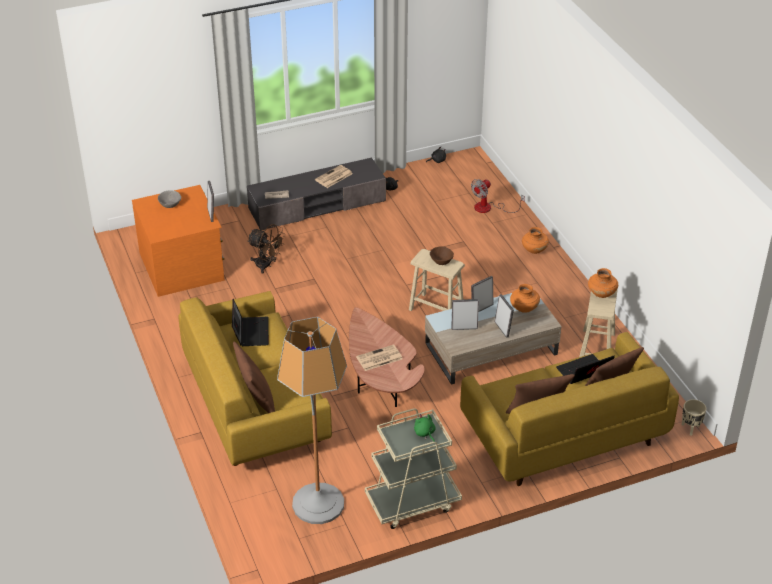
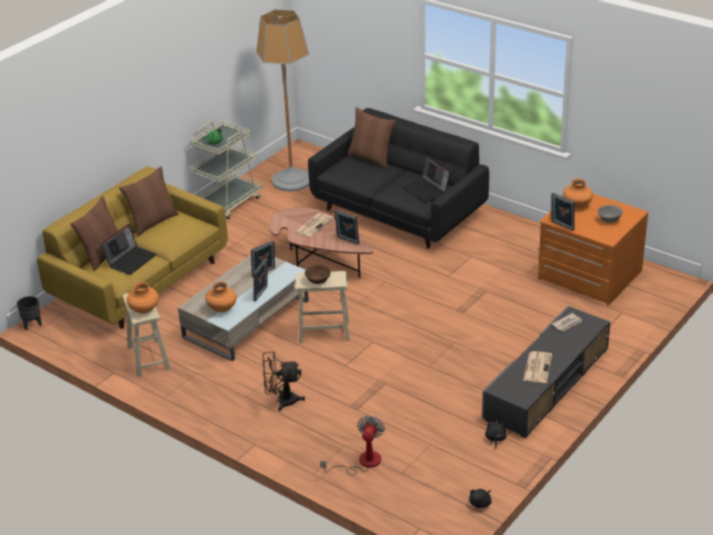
camera: 150 degrees right, 5 degrees down
(255, 404) = (398, 211): yellow sofa -> black sofa
(267, 265) = (518, 306): brown fan -> brown fan (281, 401)
(503, 329) = (229, 285): picture frame -> picture frame (347, 241)
(534, 250) = (273, 431): orange vase -> orange vase (577, 205)
(690, 428) = (32, 325): beige planter -> black planter

